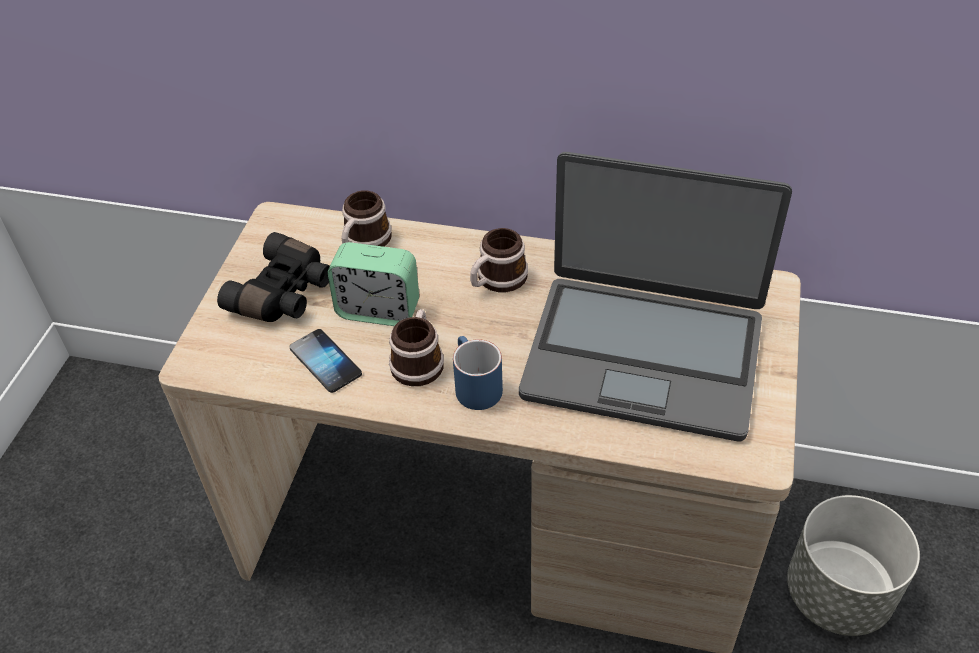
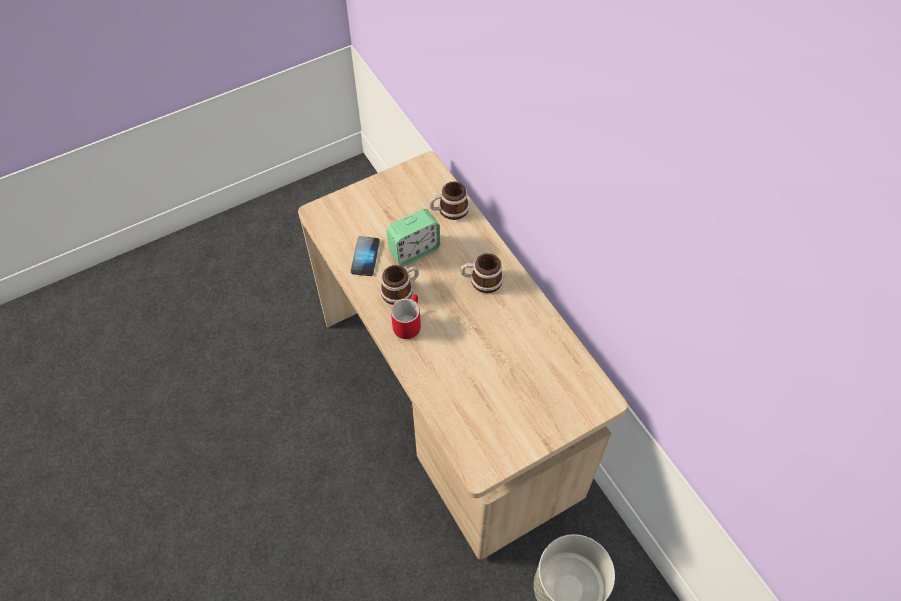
camera: 45 degrees right, 10 degrees up
(284, 294) = (387, 208): black binoculars -> none
(378, 310) = (414, 250): alarm clock -> alarm clock turned 90 degrees counterclockwise
(473, 385) = (408, 322): blue mug -> red mug
(643, 355) = (496, 376): laptop -> none

